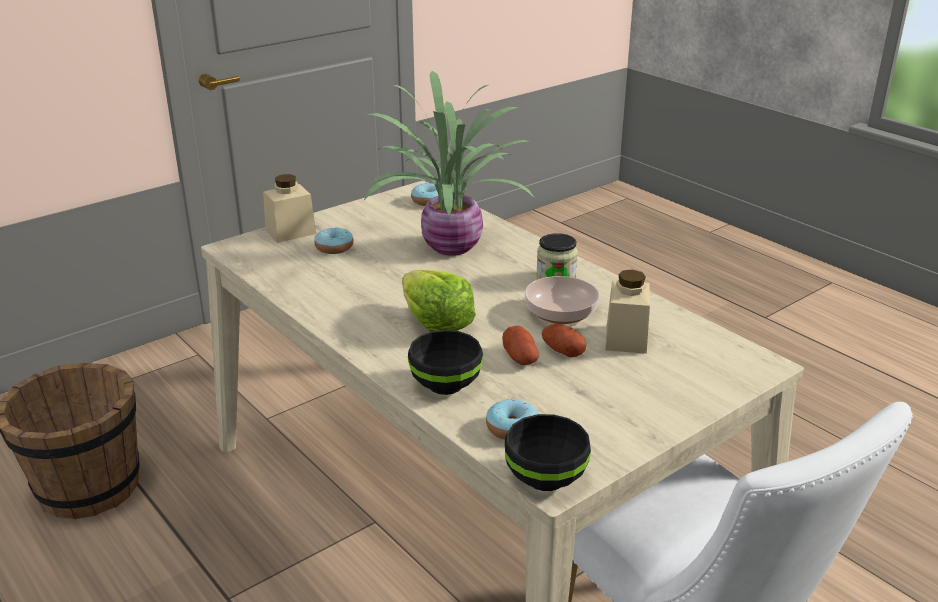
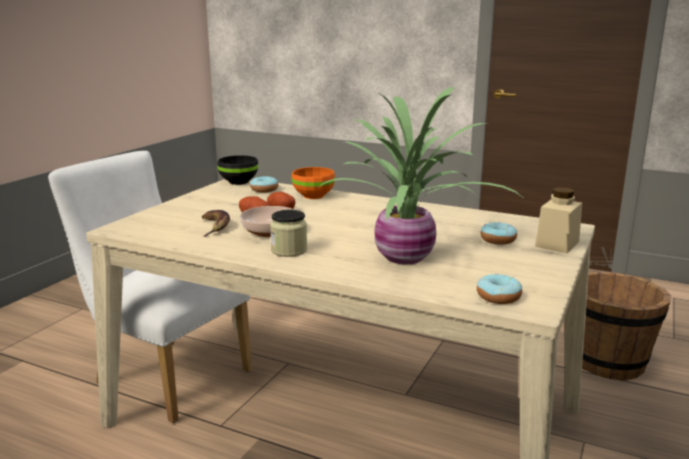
camera: 155 degrees right, 10 degrees down
(436, 322) = (351, 215): lettuce -> none
(447, 384) = (313, 196): black bowl -> orange bowl
(626, 338) = (215, 226): beige jar -> banana

